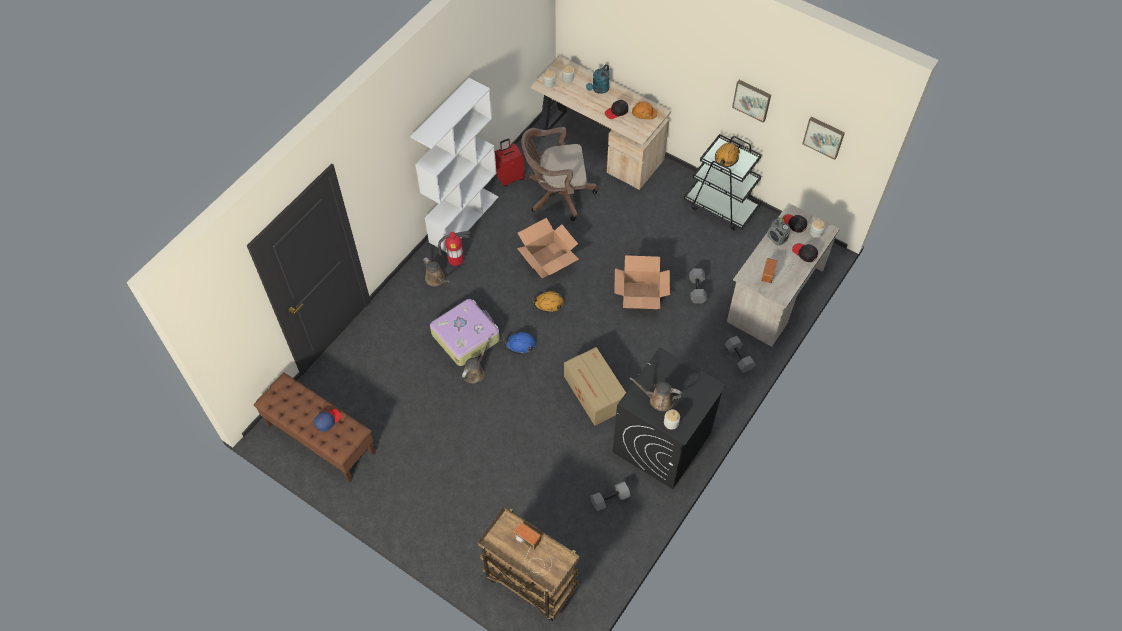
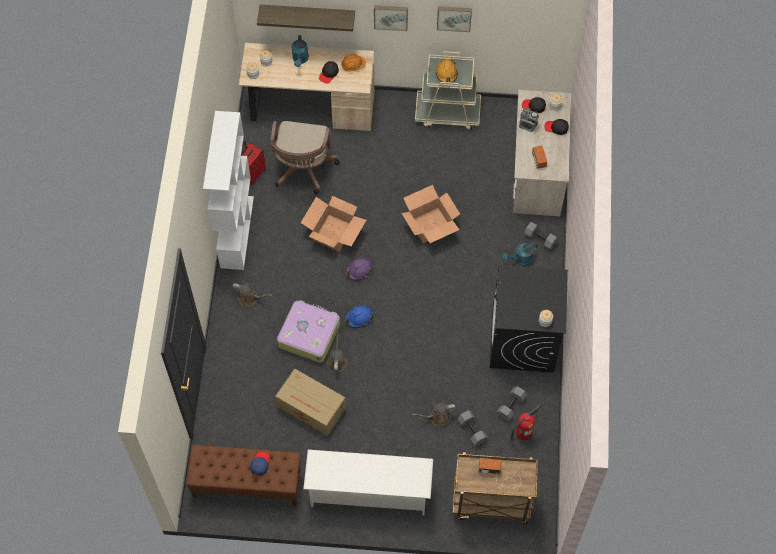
camera: 30 degrees left, 5 degrees up
(422, 506) = (369, 492): none -> white shoe rack
(456, 262) = (256, 274): fire extinguisher -> fire extinguisher (523, 434)
(548, 303) = (359, 270): orange hard hat -> purple hard hat
(556, 195) = (303, 170): brown office chair -> brown office chair turned 45 degrees counterclockwise
(595, 394) = (446, 328): cardboard box -> cardboard box (312, 408)
(618, 43) = (307, 14): none -> shelf
(658, 400) = (524, 308): brown watering can -> brown watering can (437, 417)
(697, 290) = (473, 197): grey dumbbell -> grey dumbbell (473, 431)
(707, 367) = (520, 259): none -> turquoise watering can
(721, 206) = (448, 113): black cart -> beige cart
(824, 136) = (529, 24): picture -> picture (390, 16)

